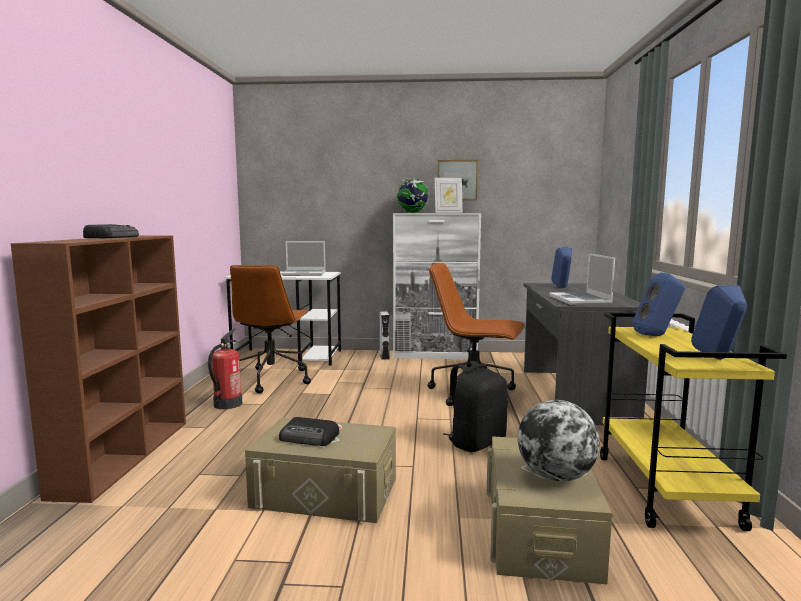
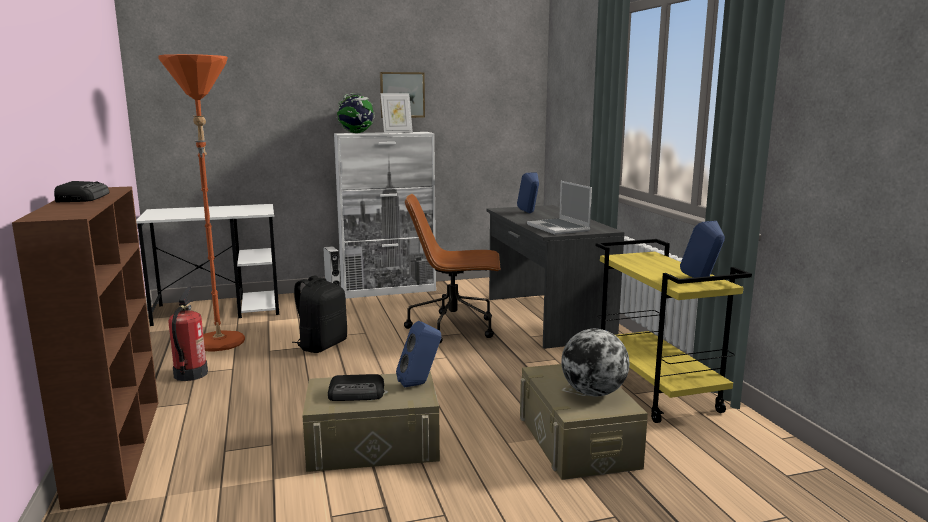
camera: 20 degrees left, 5 degrees up
(271, 379) = (219, 339): brown office chair -> orange floor lamp
(304, 274) = (233, 210): laptop -> none
(476, 442) = (484, 376): black backpack -> black backpack (322, 345)
(657, 336) = (645, 262): blue speaker -> blue speaker (420, 384)

